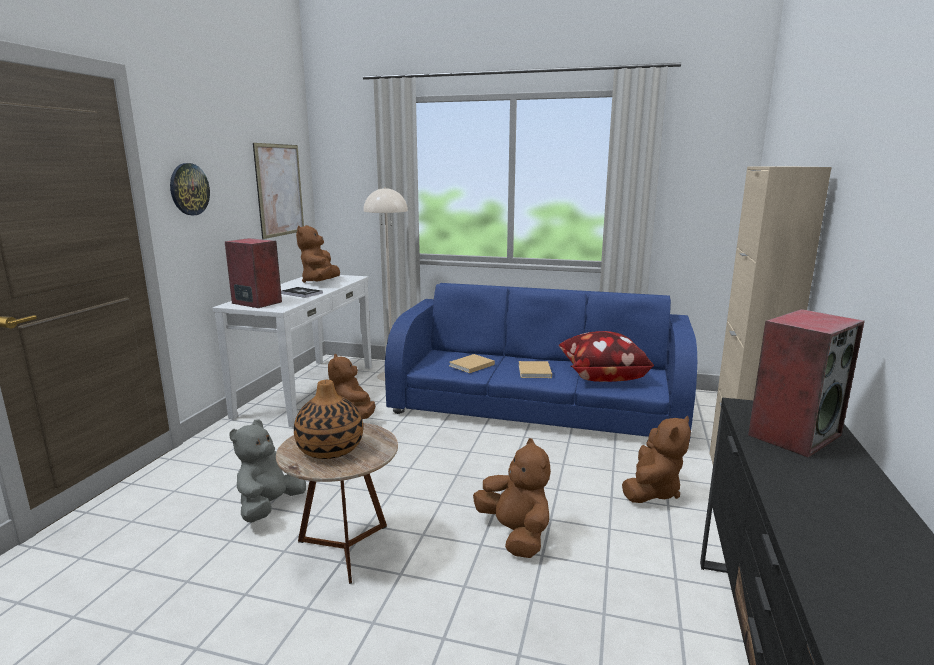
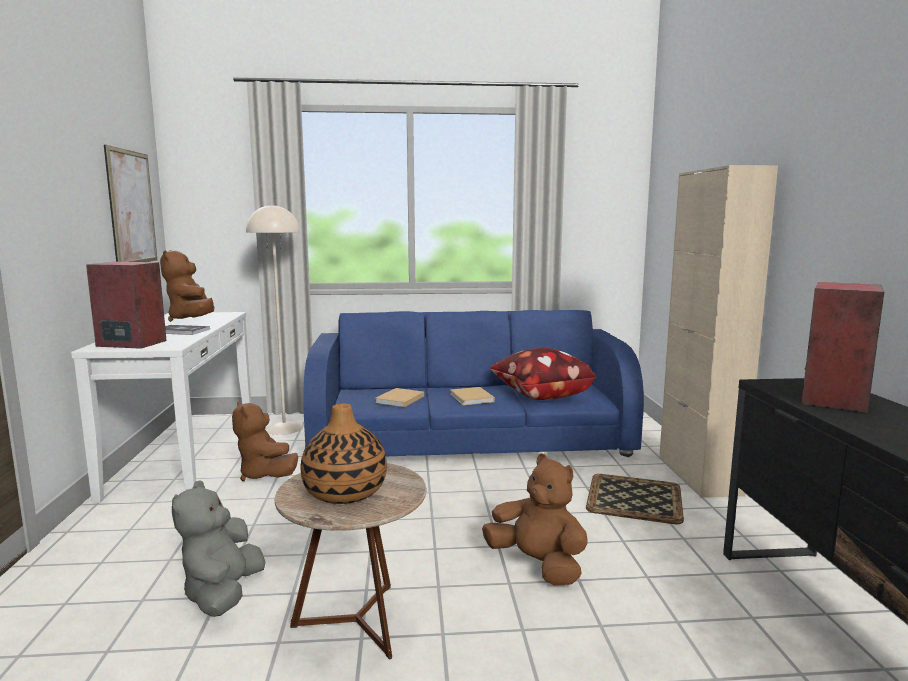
camera: 20 degrees left, 5 degrees down
(189, 189) = (38, 194): wall clock -> none
(652, 491) = (635, 499): brown plush toy -> tray

